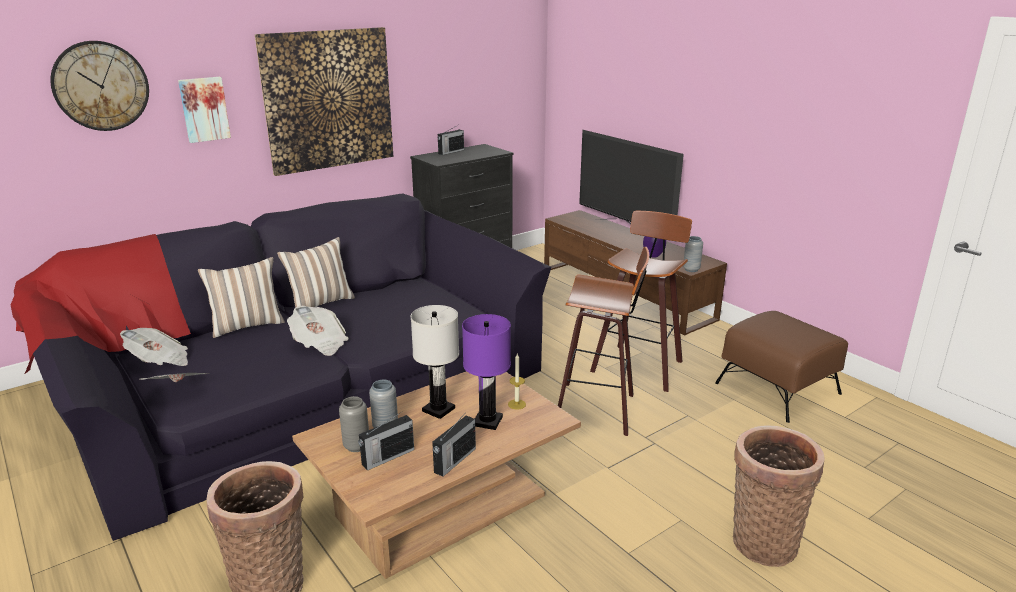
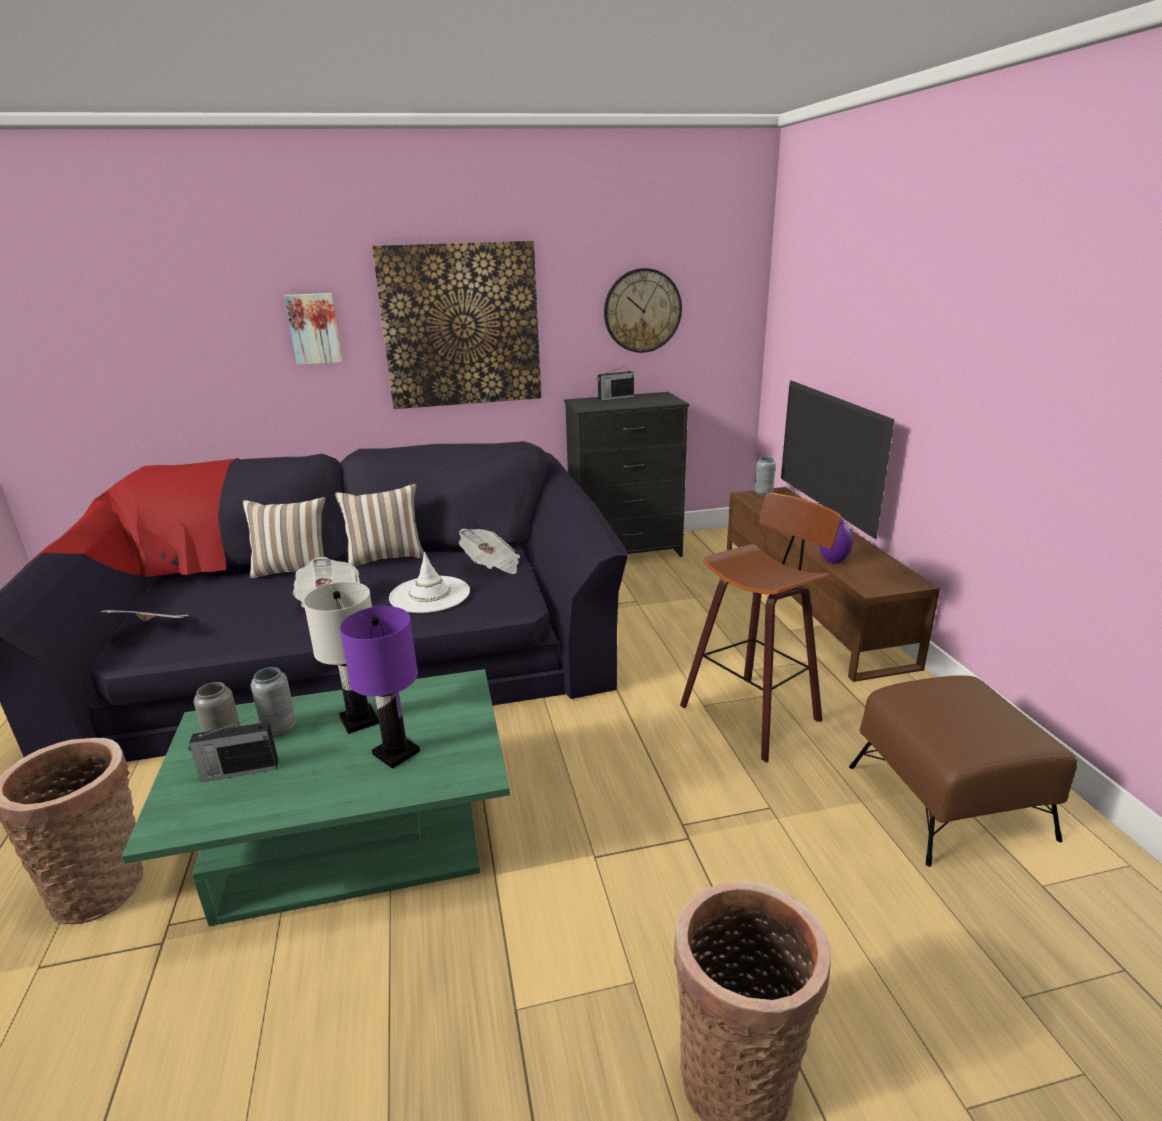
camera: 25 degrees right, 0 degrees up
(101, 86) = (203, 298): wall clock -> wall clock (642, 311)
(160, 361) = (175, 594): newspaper -> newspaper (492, 566)
(393, 323) = (430, 595): none -> white hat
(442, 505) = (353, 845): brown coffee table -> green coffee table
(454, 461) = (301, 800): radio -> none
(517, 404) = (454, 738): candle -> none
(598, 409) = (648, 763): stool -> none
(691, 269) = (873, 589): grey vase -> grey vase (763, 493)

